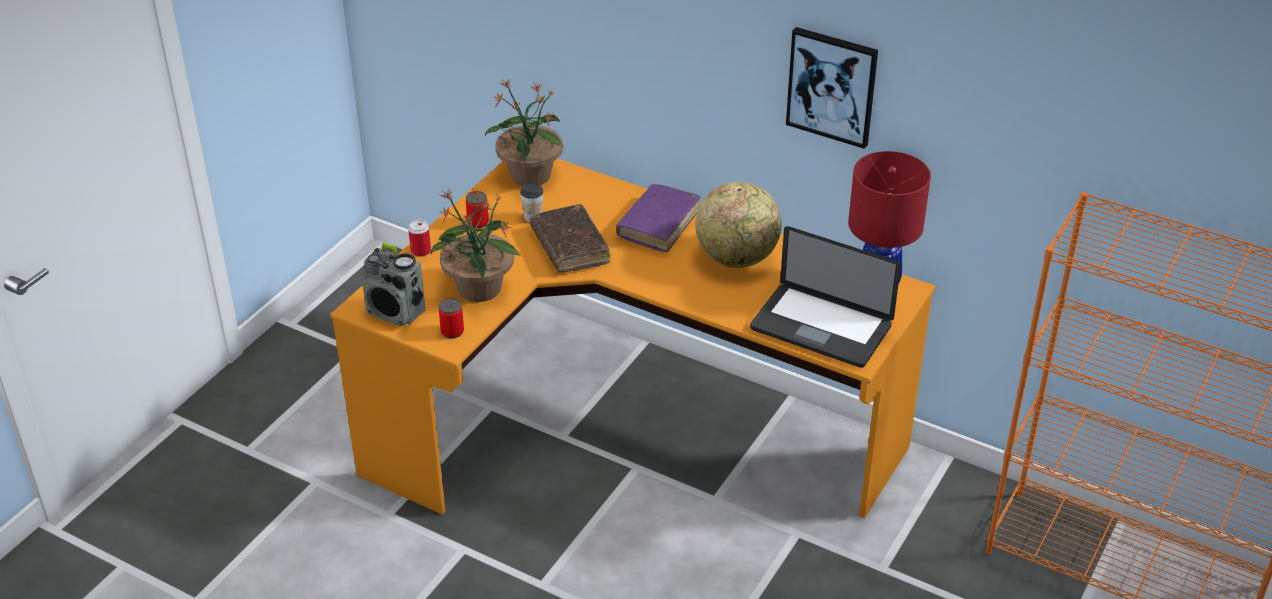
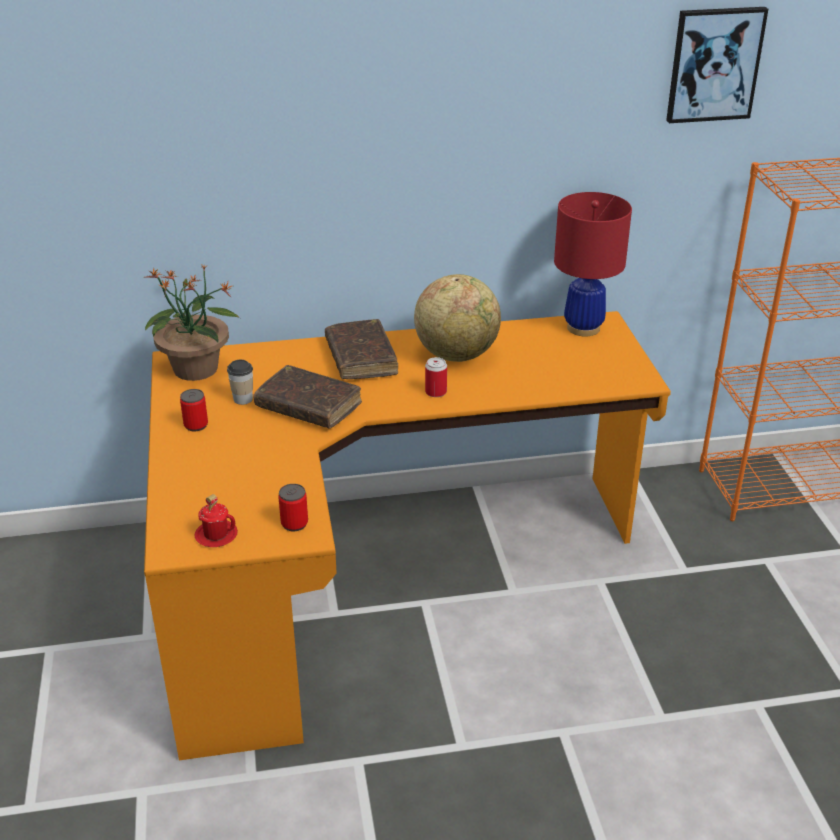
camera: 40 degrees left, 5 degrees down
(396, 313) = (216, 535): radio -> red mug
(421, 251) = (170, 472): can -> can (436, 392)
(479, 289) = (271, 477): potted plant -> none
(658, 225) = (361, 358): purple book -> brown book
(820, 327) = (587, 373): laptop -> none
(832, 86) = (503, 151): picture -> picture (714, 64)

